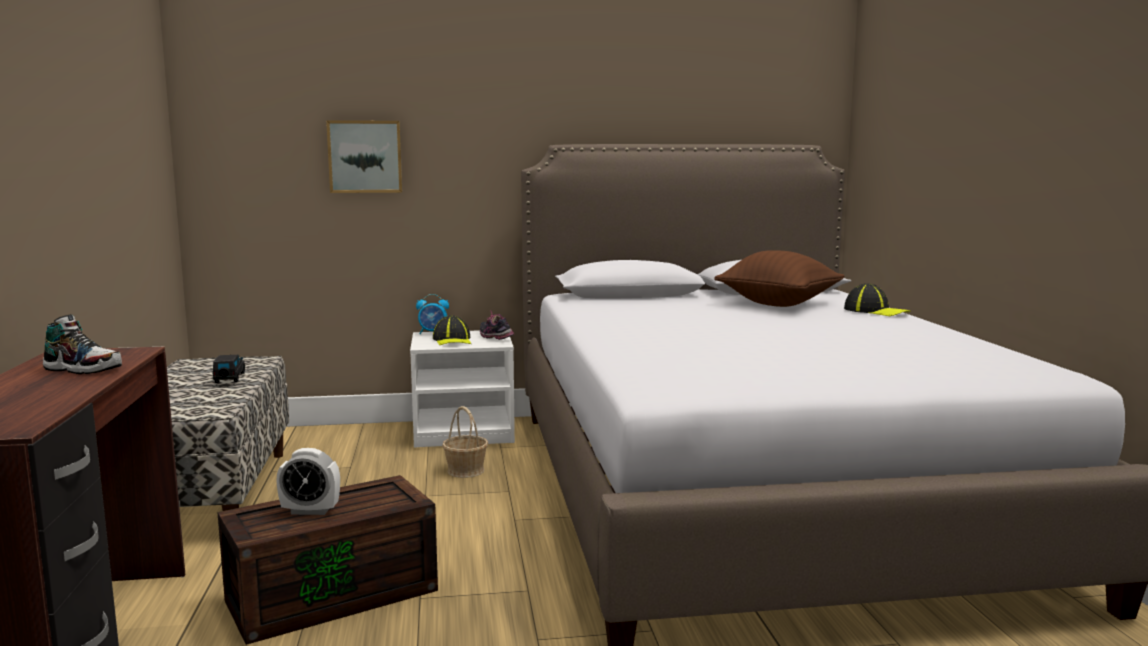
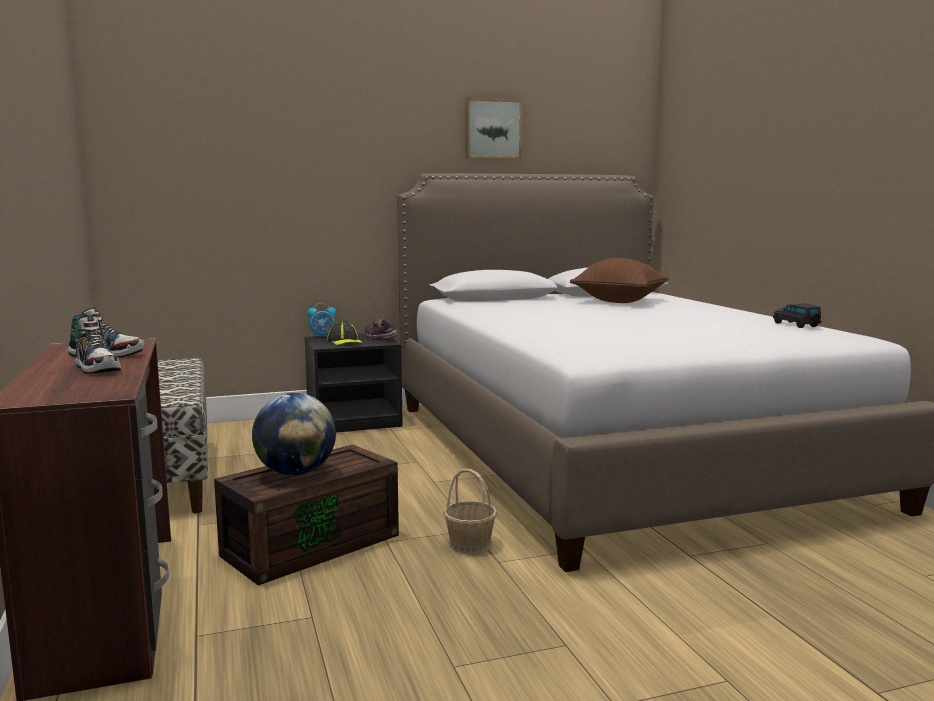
camera: 10 degrees left, 0 degrees up
(49, 389) = (97, 368): none -> shoe
(229, 378) = (168, 375): black toy car -> black toy car (796, 325)
(310, 511) = (296, 473): alarm clock -> globe
(365, 156) = (261, 183): picture -> picture (492, 129)
(464, 432) = (354, 421): white nightstand -> black nightstand
(466, 470) = (372, 449): basket -> basket (470, 543)
(876, 311) = (698, 304): cap -> none

